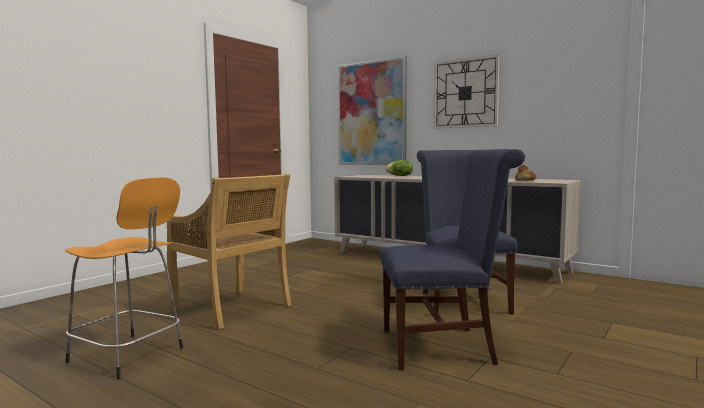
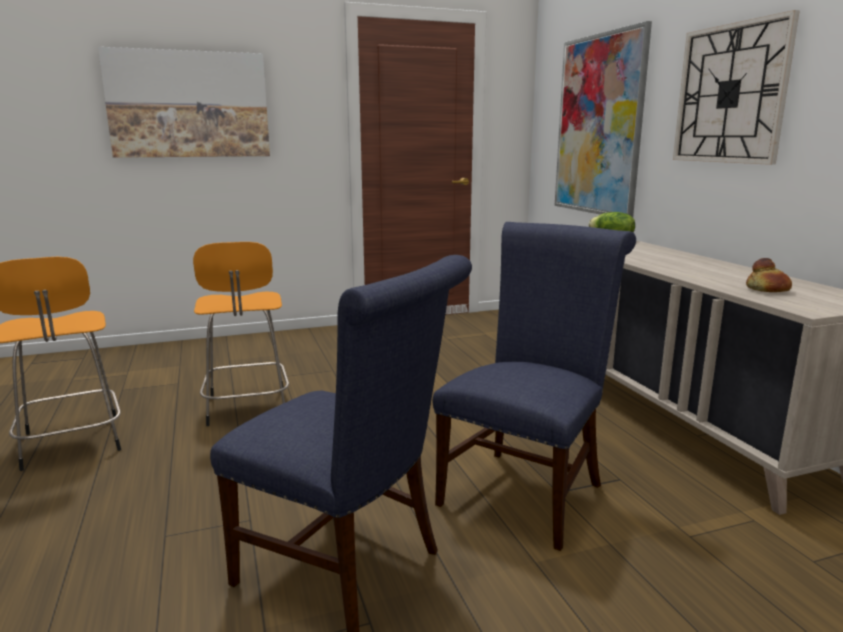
camera: 35 degrees right, 10 degrees up
(95, 83) = (189, 105): none -> picture
(232, 309) = (247, 407): beige chair -> orange stool

